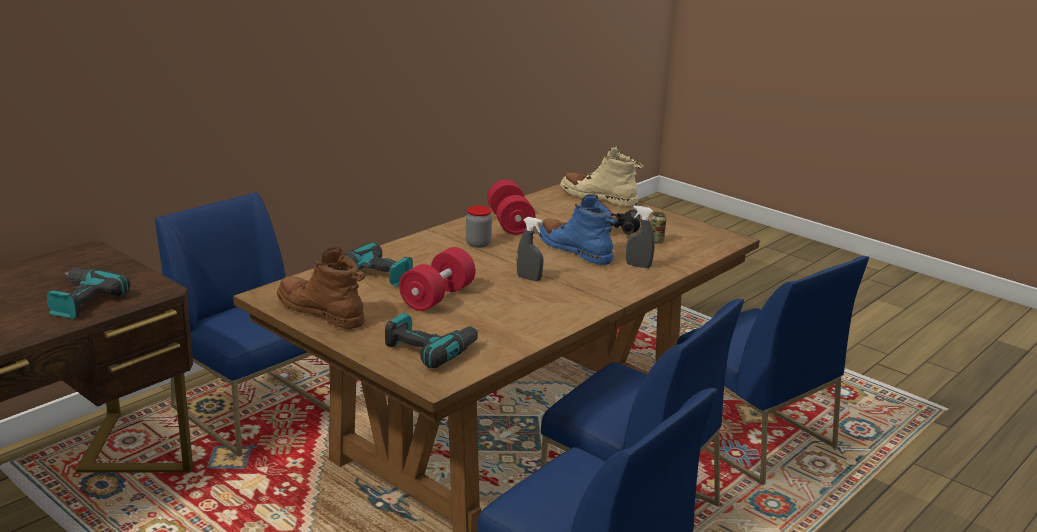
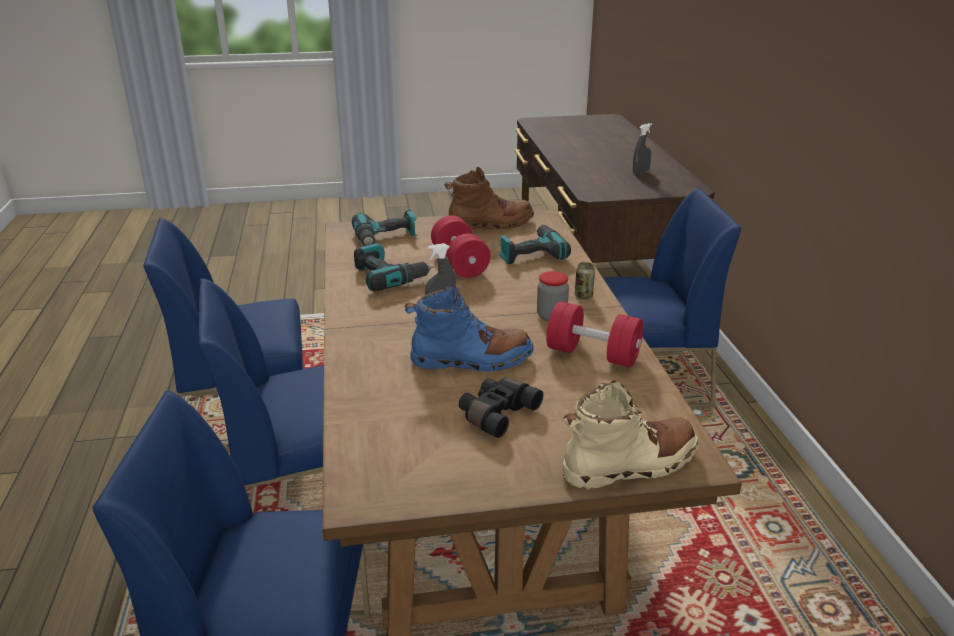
camera: 130 degrees right, 5 degrees up
(81, 301) = (599, 177): power drill -> power drill (389, 277)
(638, 266) = (386, 378): grey spray bottle -> grey spray bottle (640, 172)
(656, 241) = (430, 428): can -> can (583, 296)

